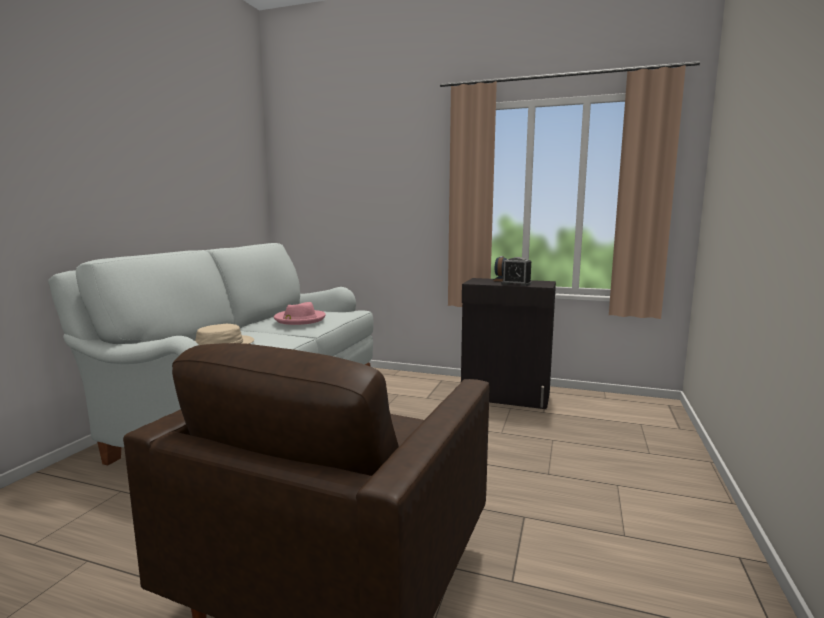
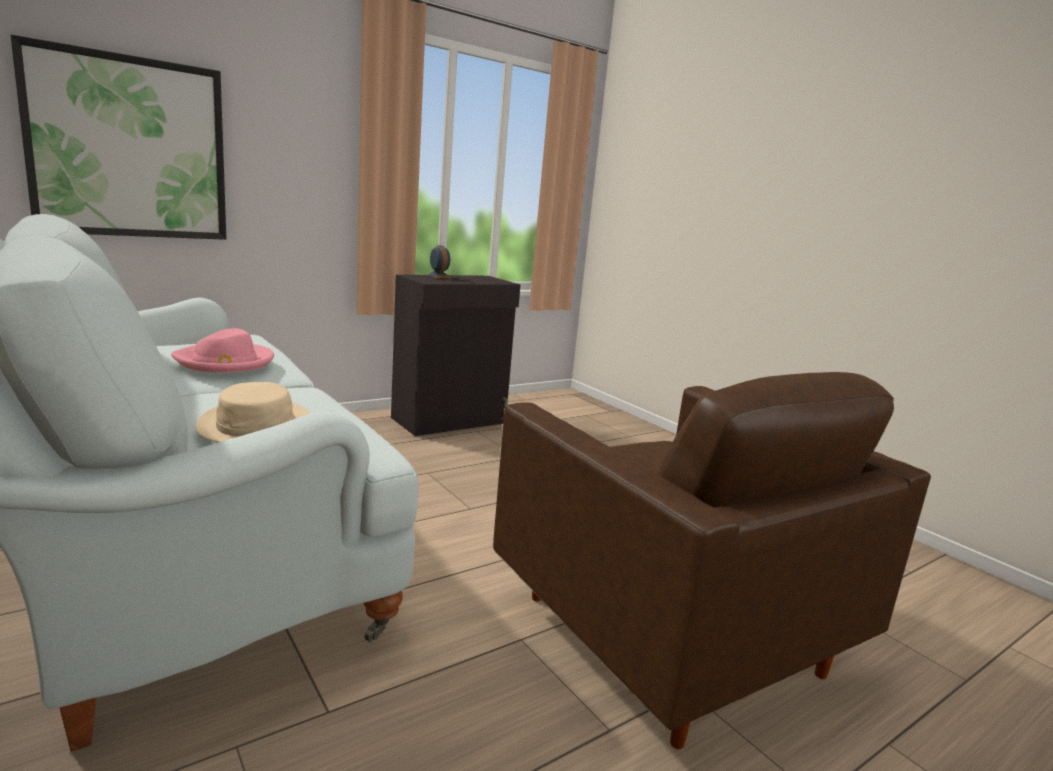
camera: 55 degrees left, 5 degrees up
(334, 208) = (129, 148): none -> picture
(516, 284) = (473, 281): alarm clock -> none

